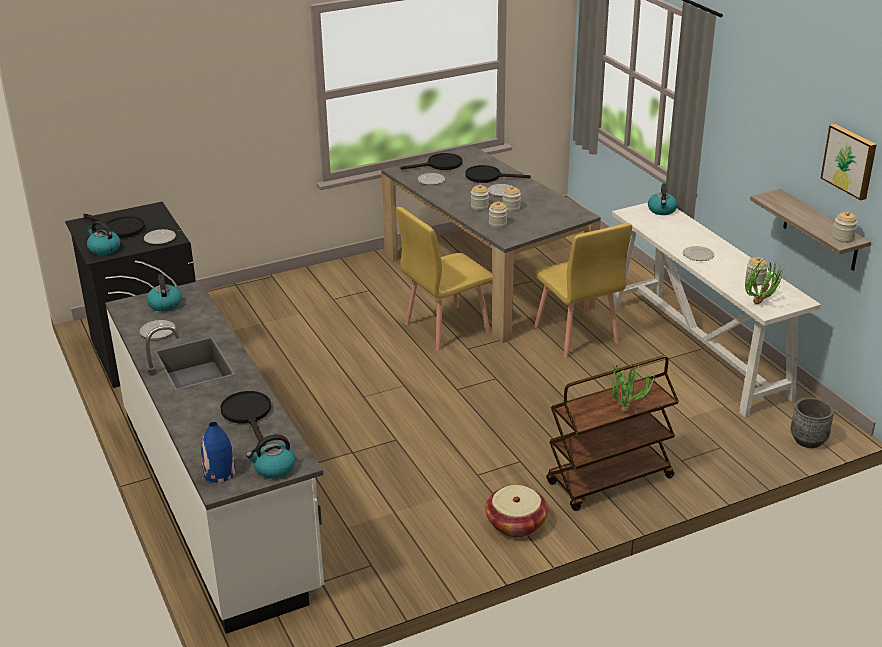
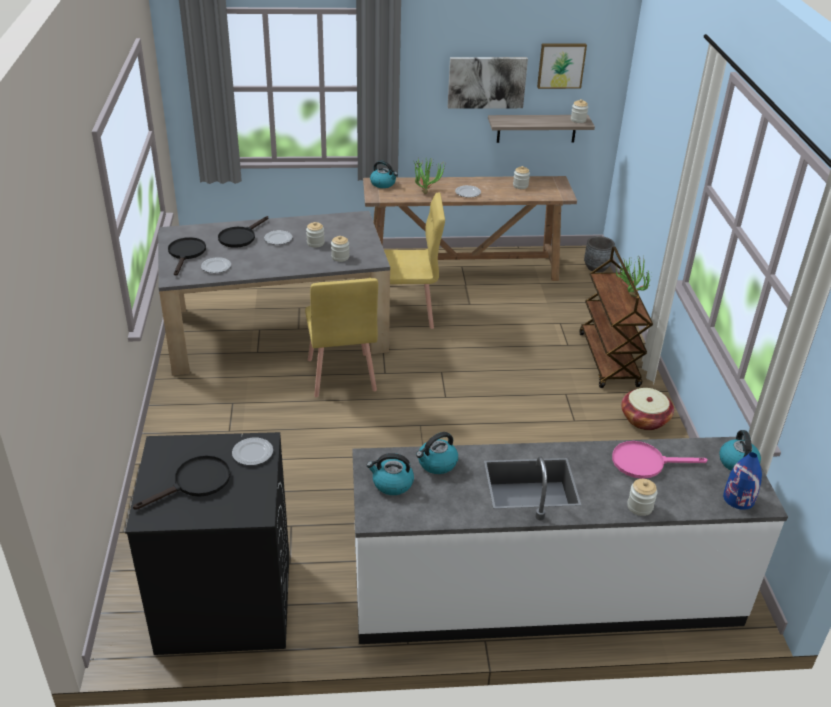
camera: 70 degrees left, 5 degrees up
(104, 249) = (243, 505): kettle -> kettle (437, 463)
(158, 331) = (451, 498): plate -> none
(248, 415) = (645, 462): black frying pan -> pink frying pan
(479, 207) = (298, 257): jar -> jar (640, 507)
(698, 351) = (464, 269): white console table -> brown console table
(762, 303) = (553, 193): potted plant -> potted plant (426, 191)
(783, 148) = (486, 82): none -> picture

